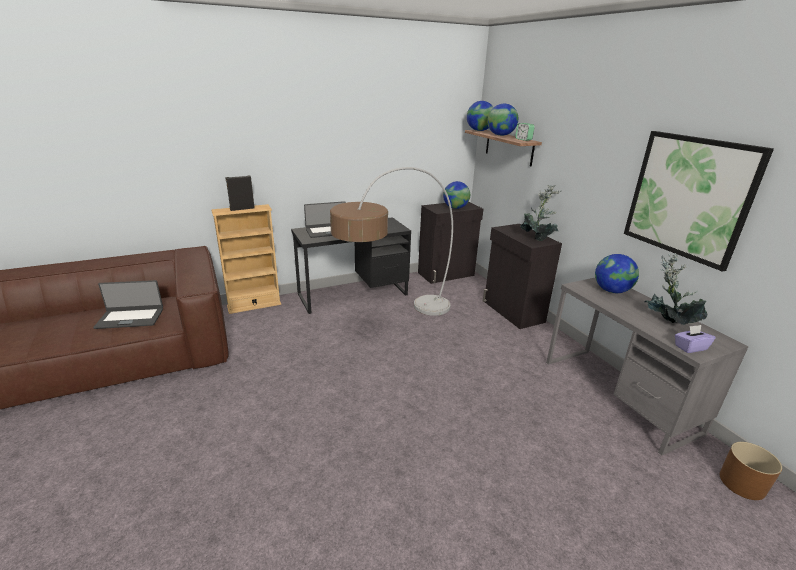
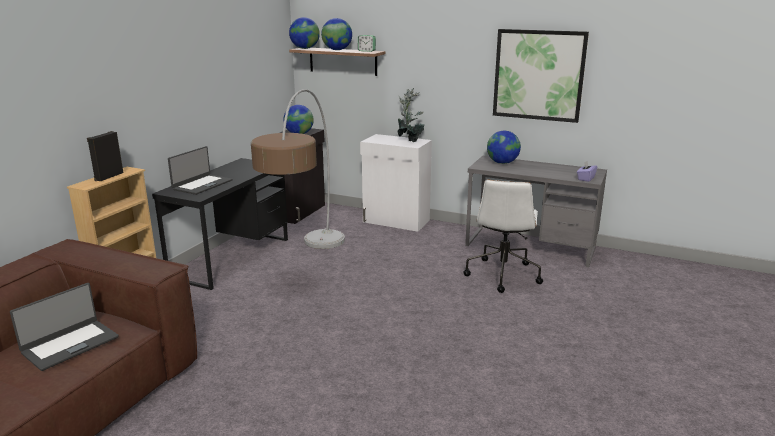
camera: 40 degrees left, 5 degrees down
(513, 312) = (396, 221): black cabinet -> white cabinet
(543, 411) = (502, 274): none -> white office chair
(666, 323) = (557, 171): potted plant -> none
(742, 483) = (635, 262): brown planter -> none

